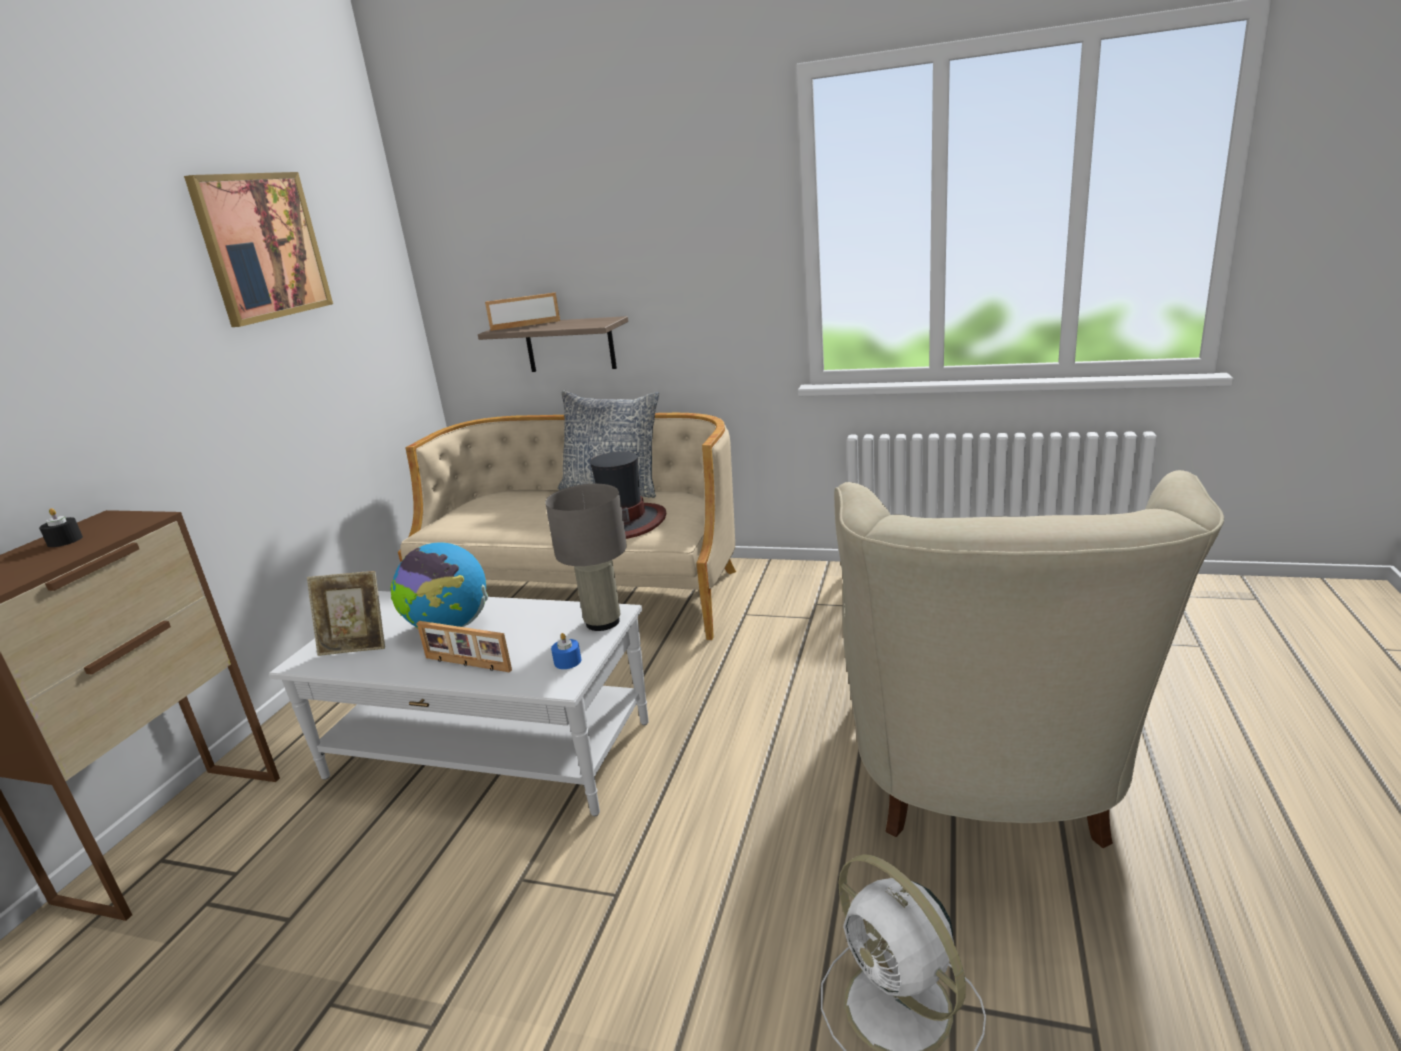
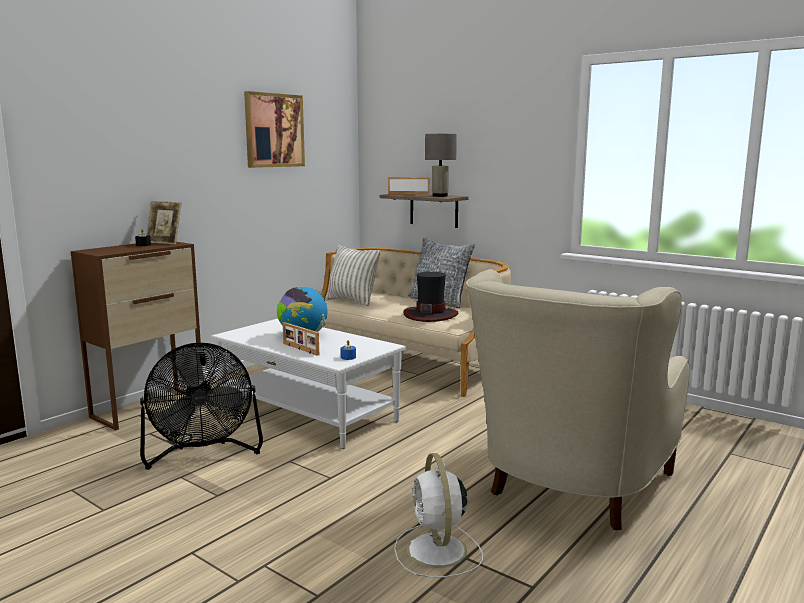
camera: 20 degrees right, 10 degrees down
(335, 920) = (199, 452): none -> black fan
(356, 646) = (255, 334): picture frame -> picture frame (165, 243)
(474, 518) = (352, 300): none -> pillow
(602, 622) = (379, 347): grey table lamp -> grey table lamp (439, 196)

